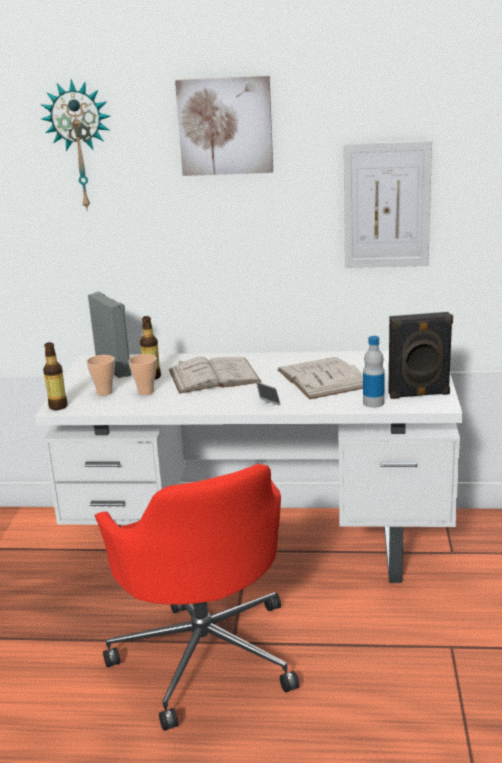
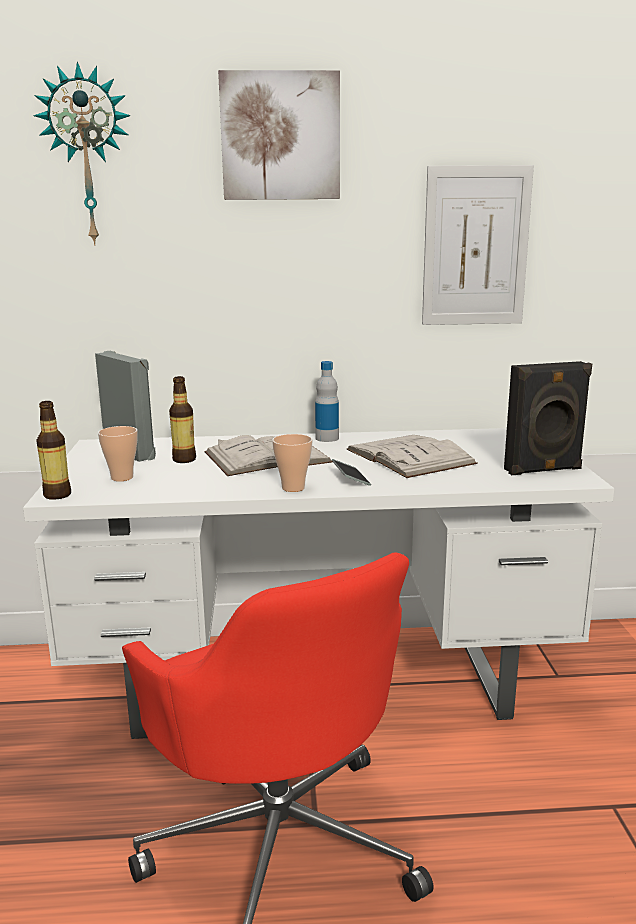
camera: 10 degrees left, 5 degrees down
(146, 392) = (180, 476): cup -> cup (293, 488)
(373, 403) = (492, 480): bottle -> bottle (327, 438)

